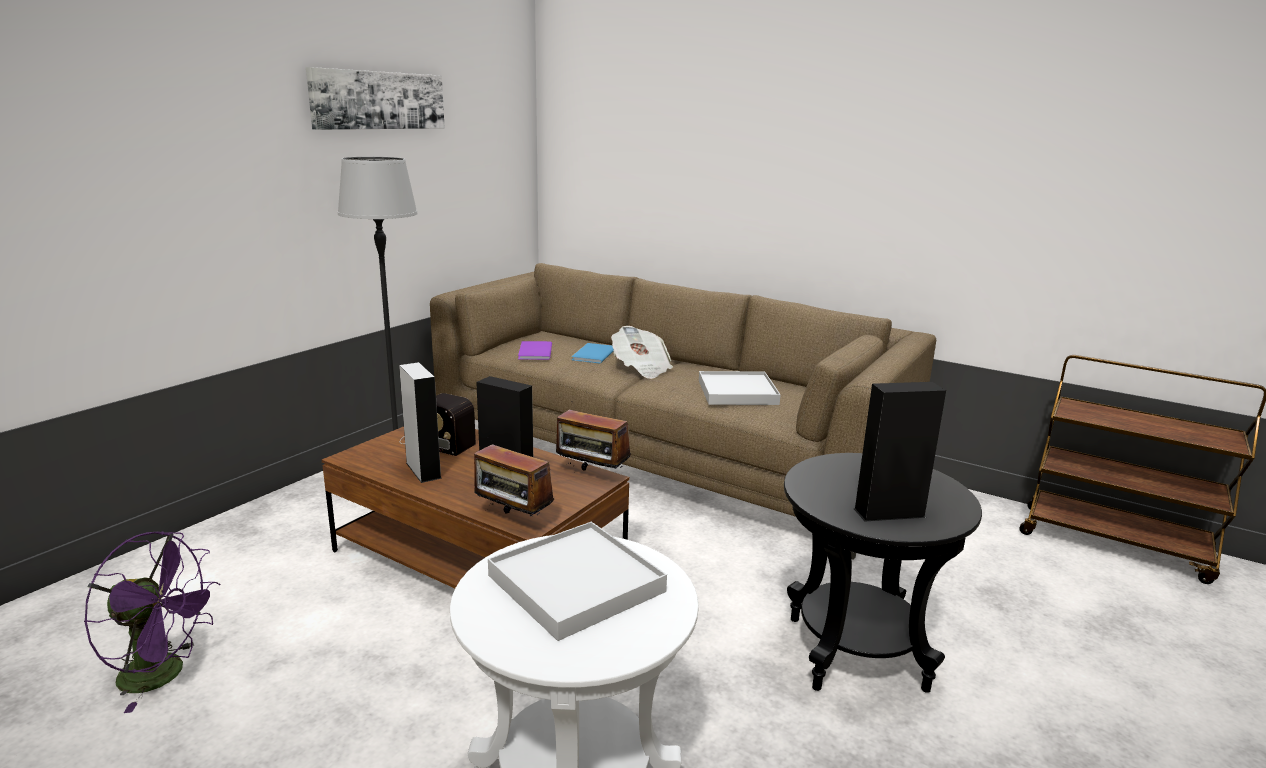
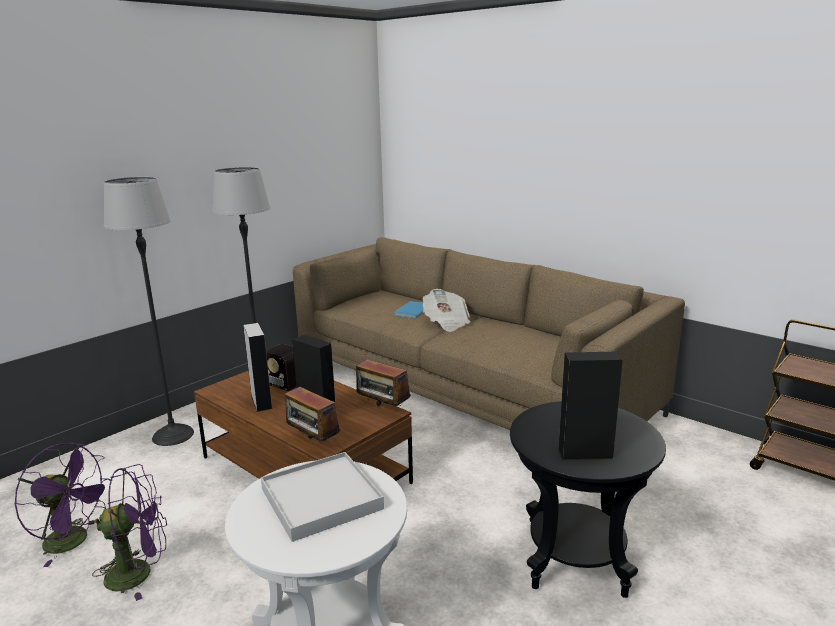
camera: 10 degrees right, 0 degrees up
(275, 710) = (139, 572): none -> purple fan
(279, 524) = (172, 435): none -> floor lamp
(378, 100) = (250, 122): picture -> none
(534, 352) = (367, 308): purple book -> none
(737, 392) = (514, 344): white tray -> none

